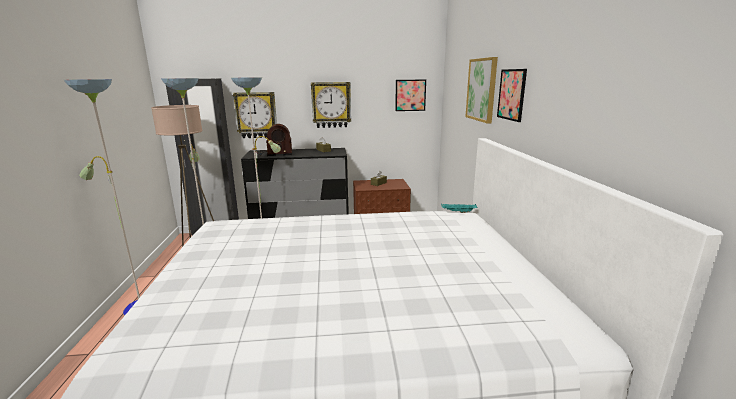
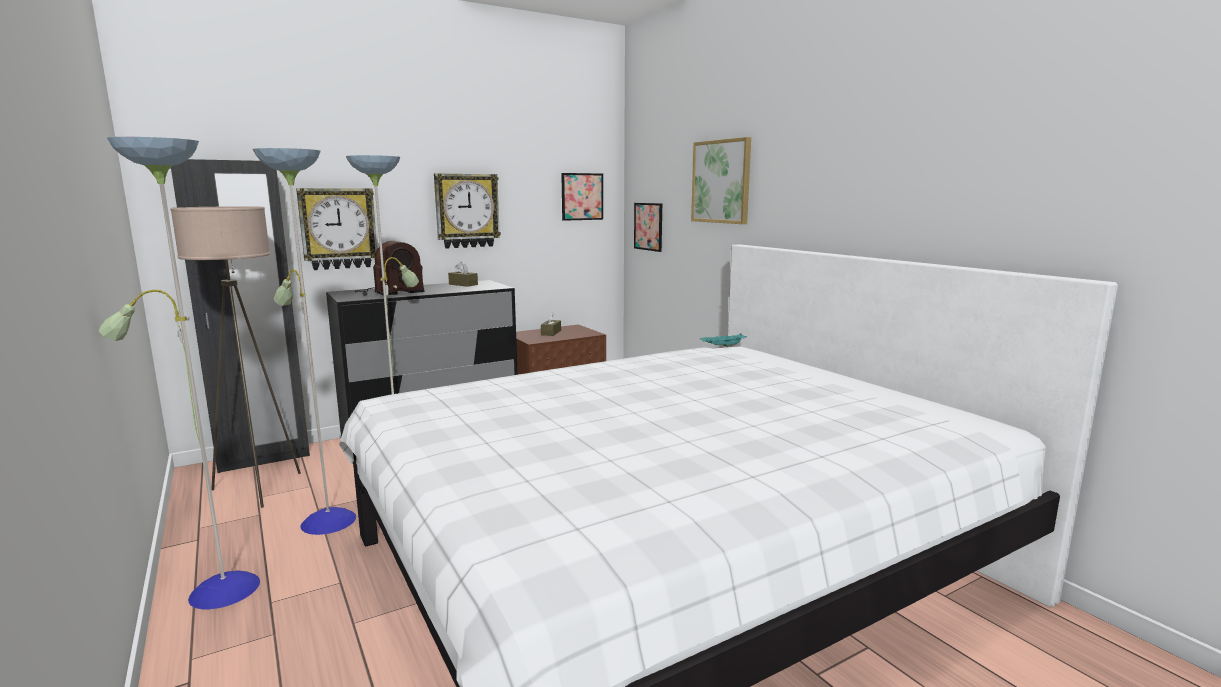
camera: 25 degrees left, 5 degrees down
(511, 94) = (786, 183): picture -> picture (648, 226)

